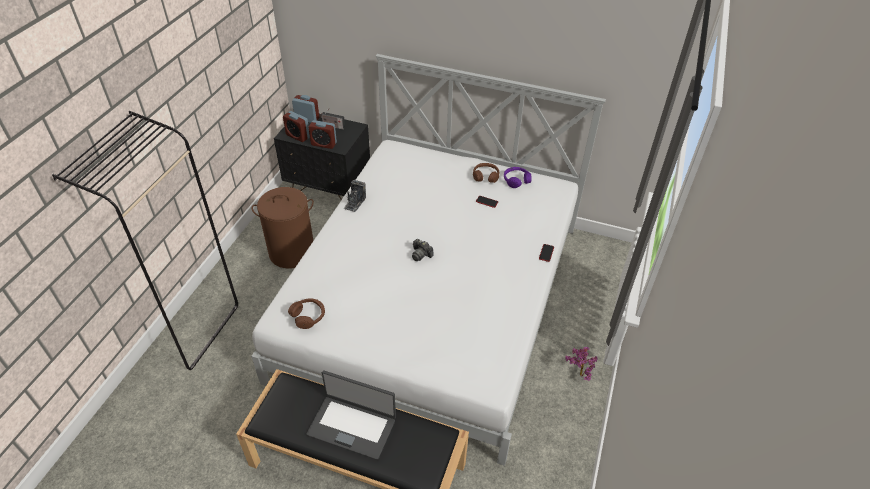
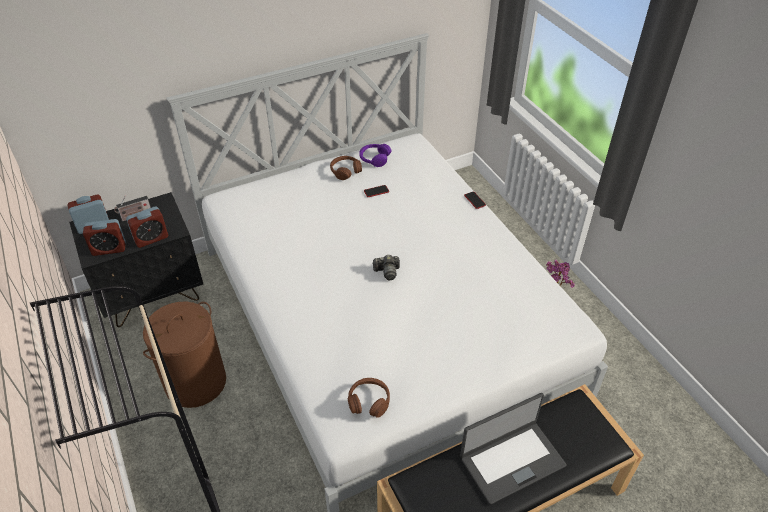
camera: 45 degrees left, 0 degrees up
(355, 203) = (262, 271): camera -> none

